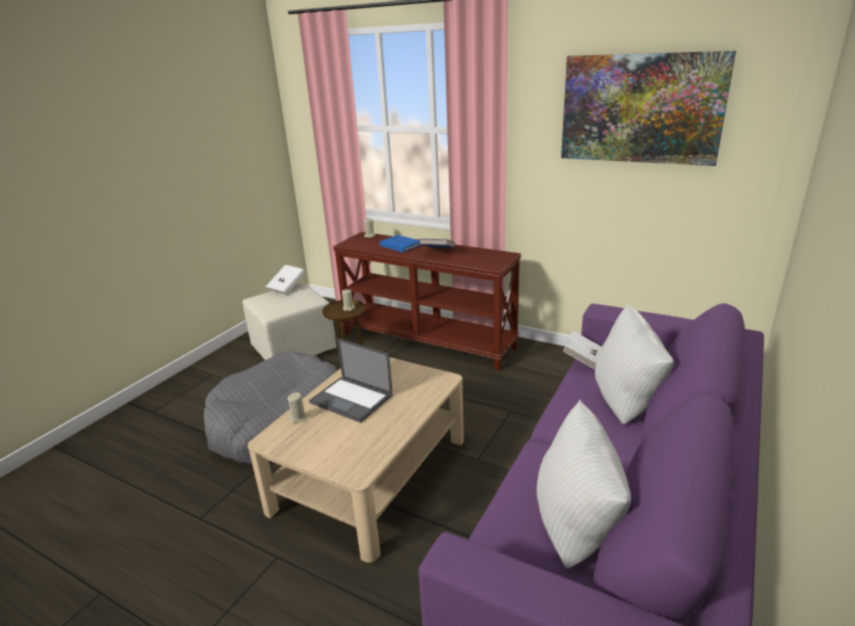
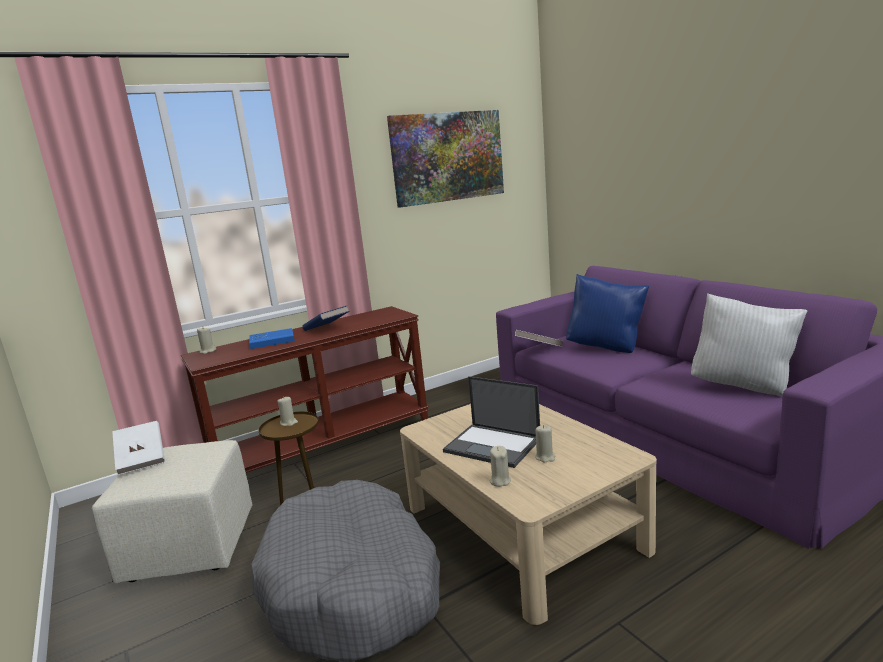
camera: 60 degrees left, 10 degrees down
(342, 428) = (545, 457): none -> beige candle
(352, 399) = (493, 445): laptop -> laptop turned 60 degrees clockwise
(626, 403) = (606, 348): white pillow -> blue pillow

